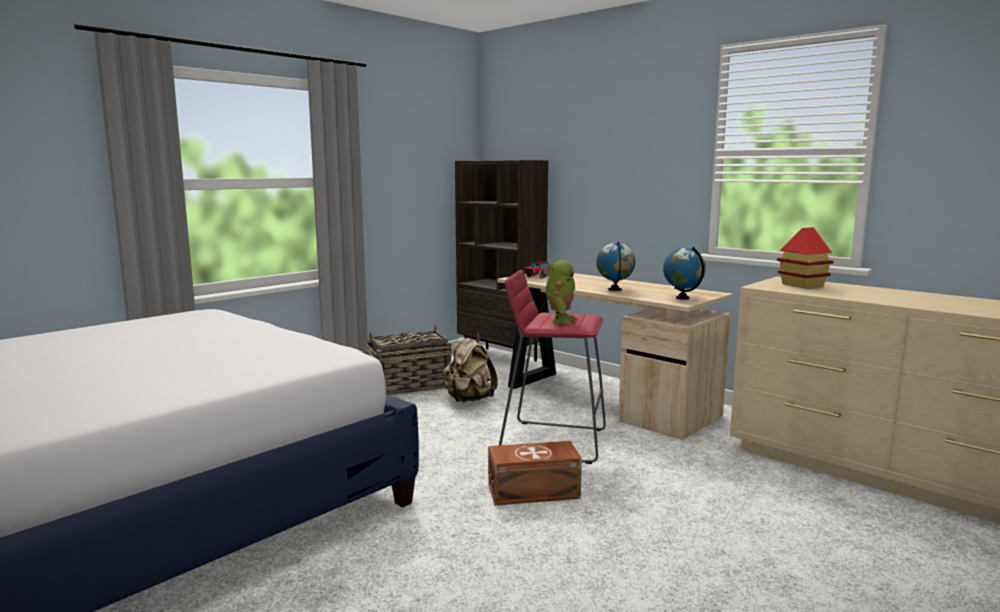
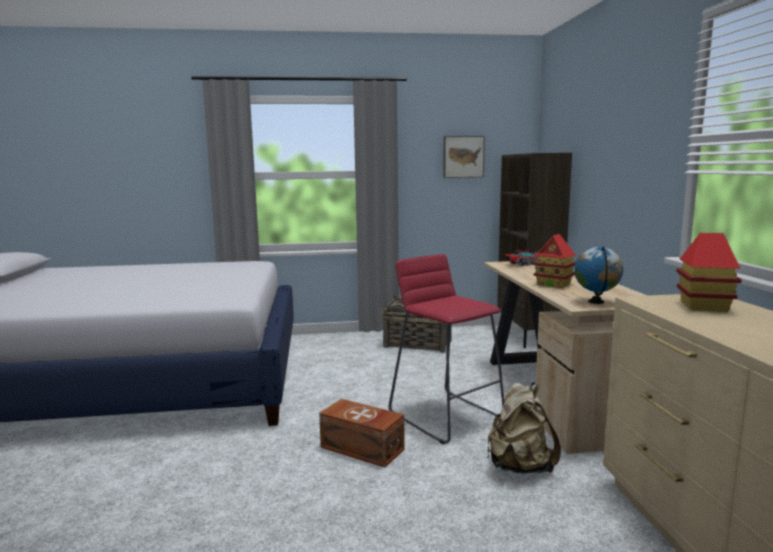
camera: 40 degrees right, 0 degrees up
(416, 162) = (463, 157): none -> picture
(468, 400) = (441, 364): beige backpack -> beige backpack (519, 466)
(560, 320) = (445, 304): toy robot -> none
(615, 289) = (554, 284): globe -> toy house

